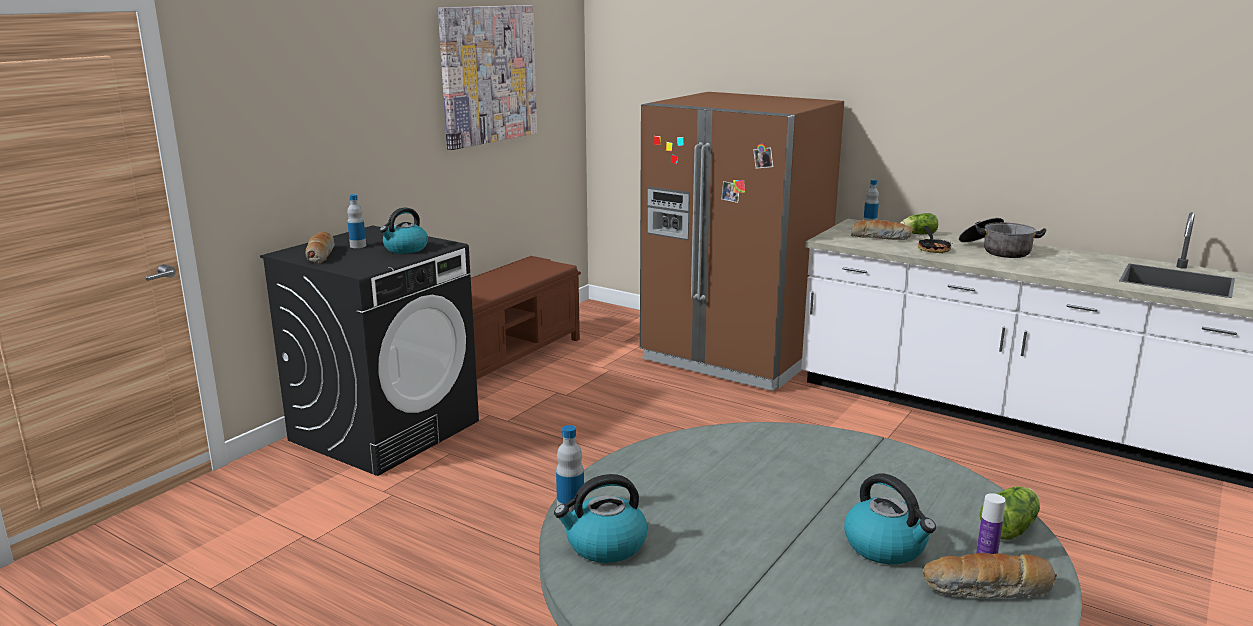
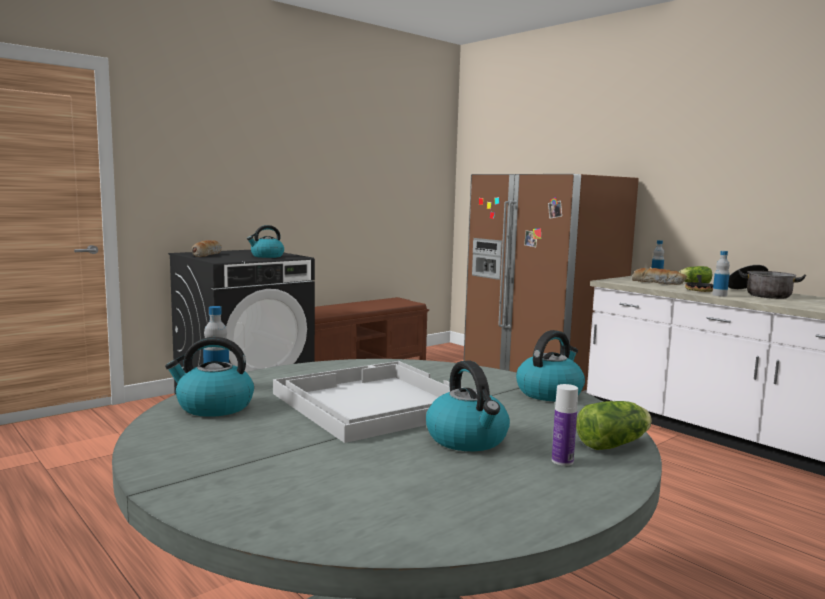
camera: 15 degrees right, 10 degrees down
(358, 246) = (238, 253): bottle -> bottle (719, 295)
(488, 74) = (370, 157): picture -> none
(753, 507) = (373, 402): none -> white tray
(902, 459) = (549, 393): none -> kettle
(988, 590) = (542, 480): bread -> none

